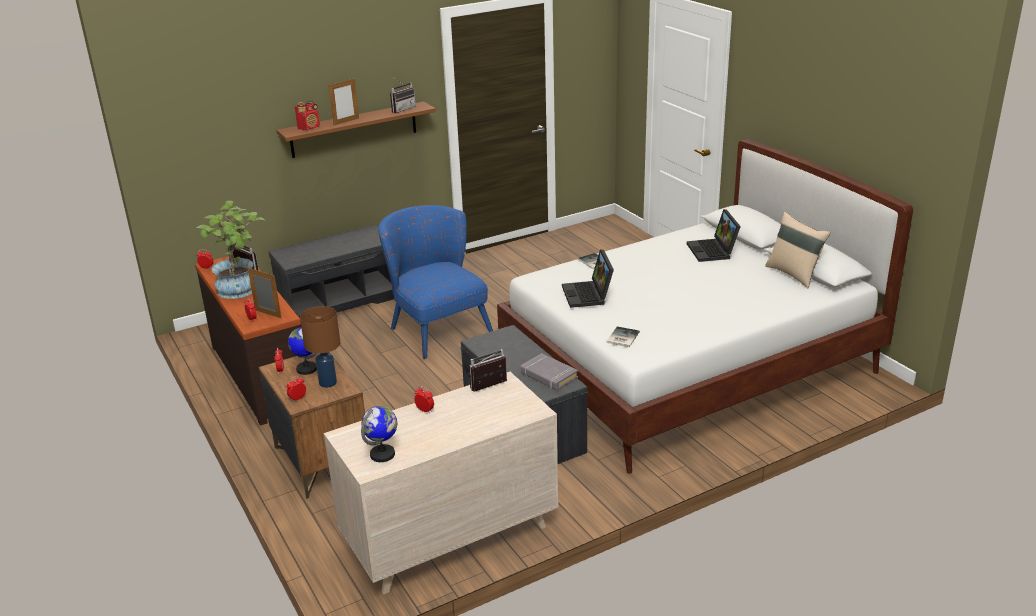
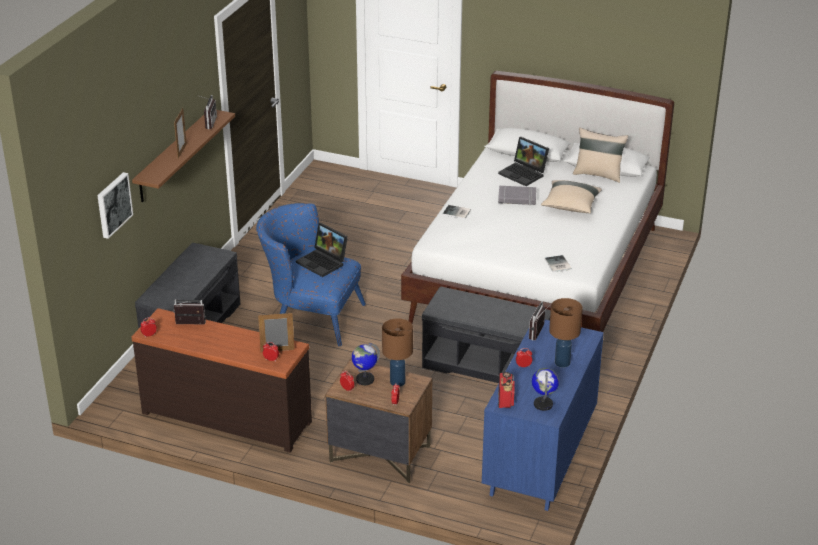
camera: 40 degrees left, 5 degrees up
(241, 291) = (219, 342): potted plant -> none
(242, 144) = (113, 204): none -> picture
(309, 127) = (160, 168): radio -> radio (505, 401)
(449, 538) = (540, 458): beige dresser -> blue dresser
(467, 424) = (562, 362): none -> brown table lamp
(548, 376) = (520, 313): grey book -> grey book (517, 198)
(588, 295) = (493, 241): laptop -> laptop (323, 262)
(719, 292) = (570, 206): none -> beige pillow

